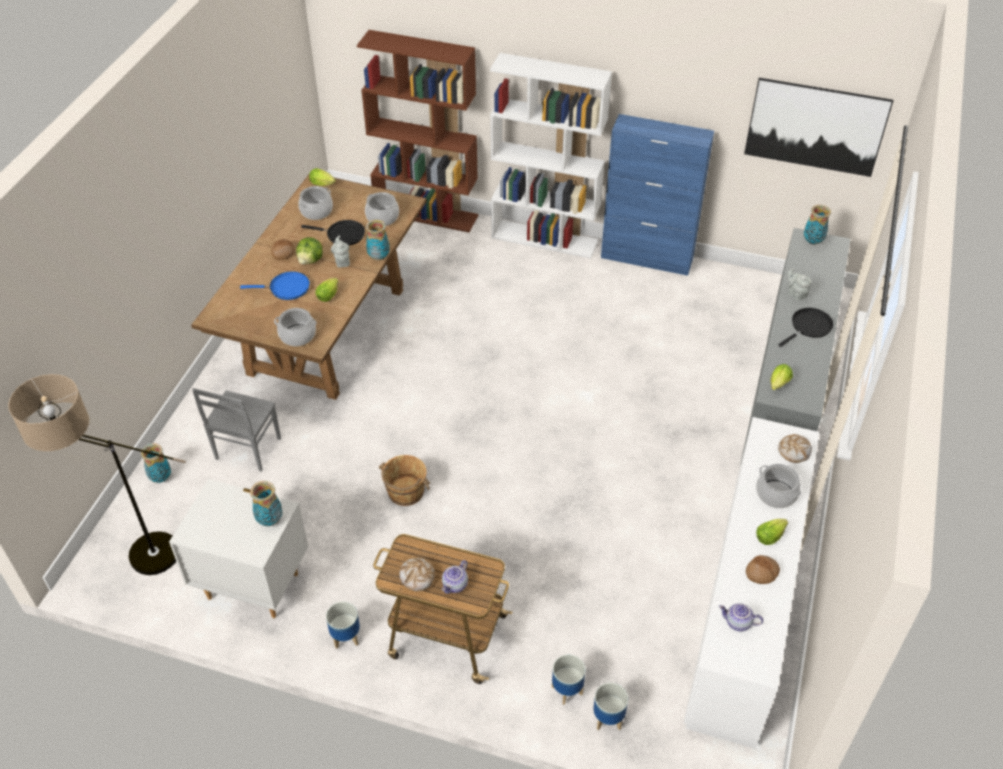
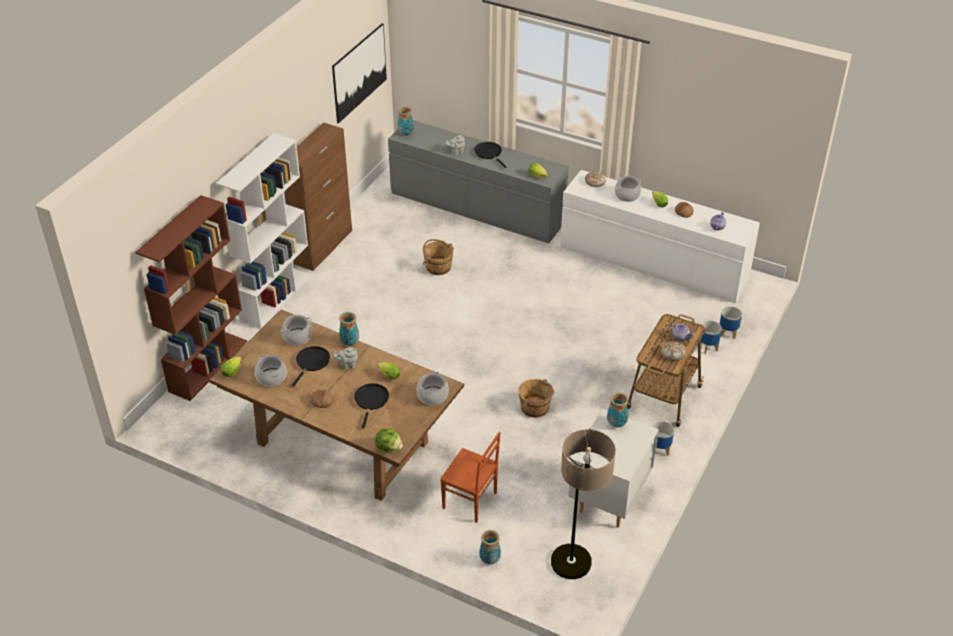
camera: 80 degrees left, 5 degrees down
(247, 449) = (470, 501): grey chair -> brown chair
(286, 288) = (371, 401): blue frying pan -> black frying pan
(310, 260) = (339, 384): lettuce -> lettuce (389, 448)
(646, 363) = (438, 267): none -> brown bucket
(647, 258) = (323, 246): blue cabinet -> brown cabinet

